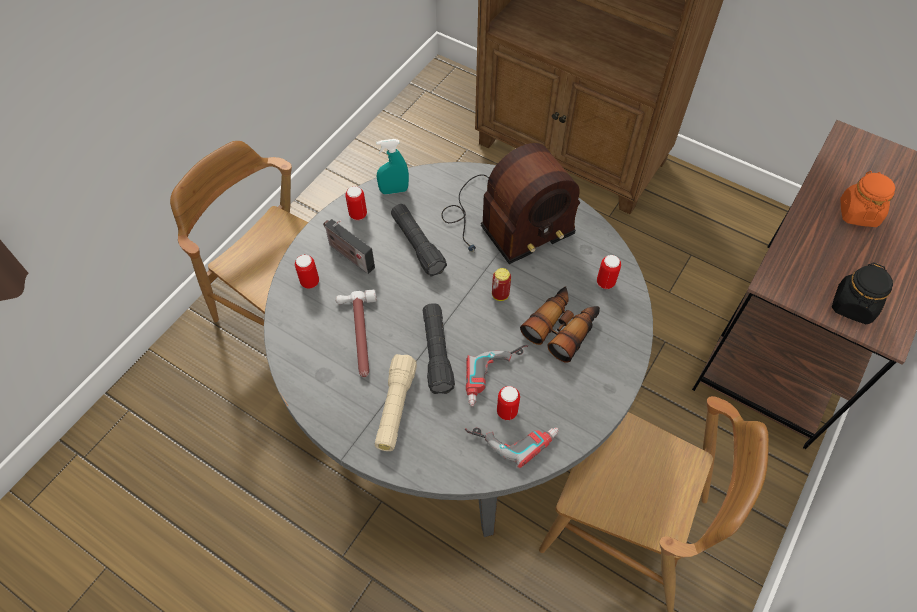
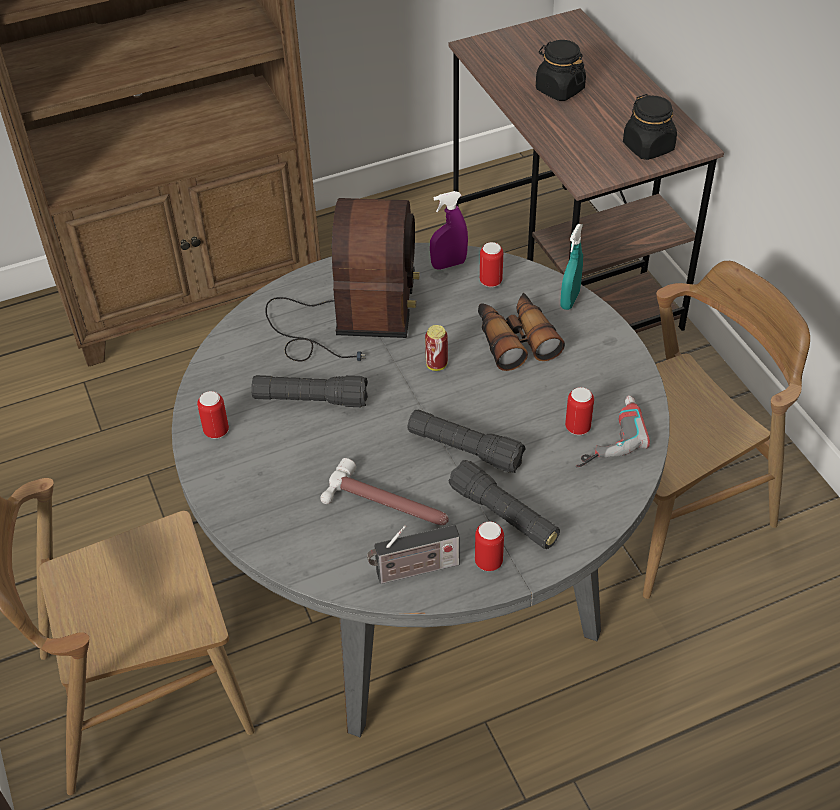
camera: 55 degrees left, 10 degrees down
(310, 282) = (272, 518): can -> can (488, 562)
(349, 255) = (267, 465): radio -> radio (414, 570)
(394, 190) = (214, 384): turquoise spray bottle -> turquoise spray bottle (570, 300)
(395, 407) = (504, 515): beige flashlight -> black flashlight
(497, 378) = (533, 416): power drill -> none
(600, 249) = (448, 264): none -> purple spray bottle
(858, 213) = (559, 89): orange jar -> black jar

